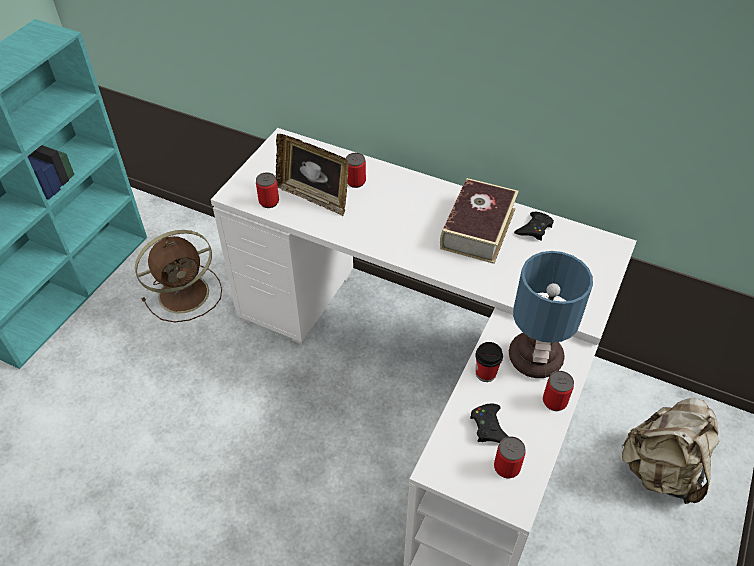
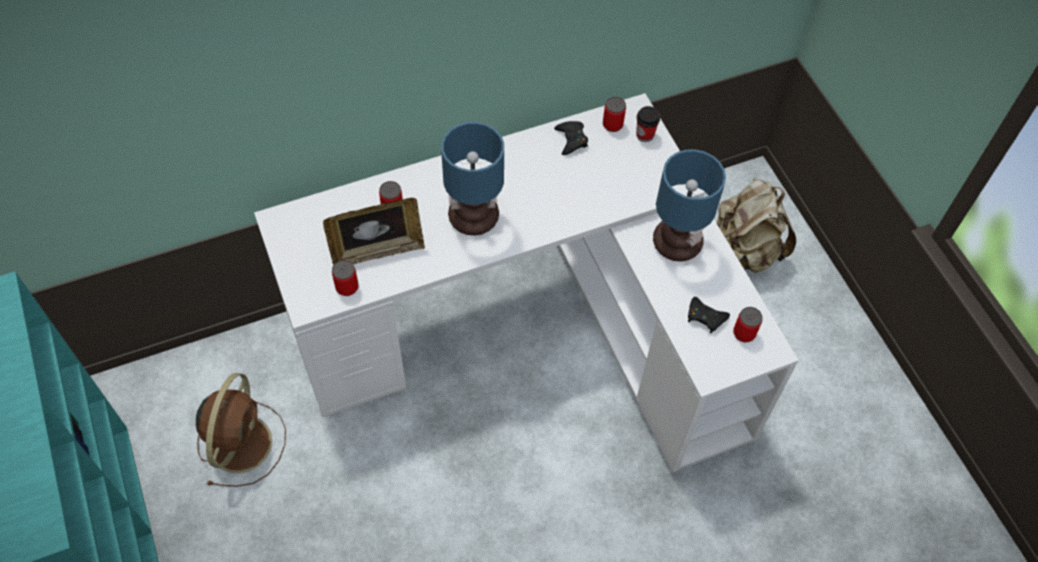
camera: 50 degrees left, 10 degrees up
(401, 224) = (475, 216): none -> table lamp
(478, 228) = (533, 173): book -> none
(485, 373) = (661, 282): cup -> cup (645, 135)
(554, 401) = (721, 262): can -> can (612, 124)

